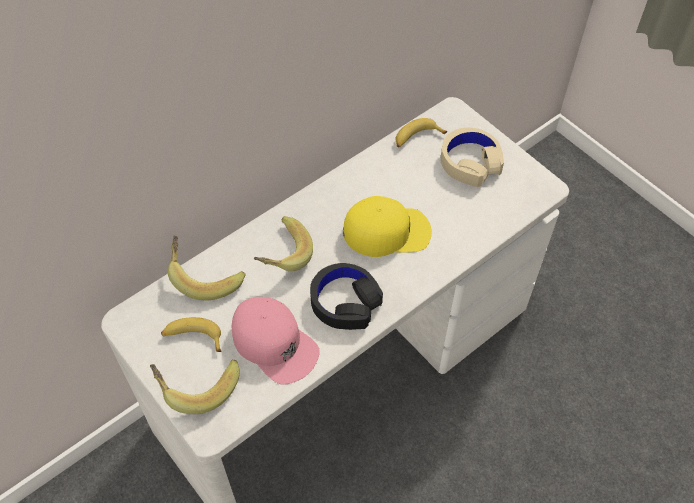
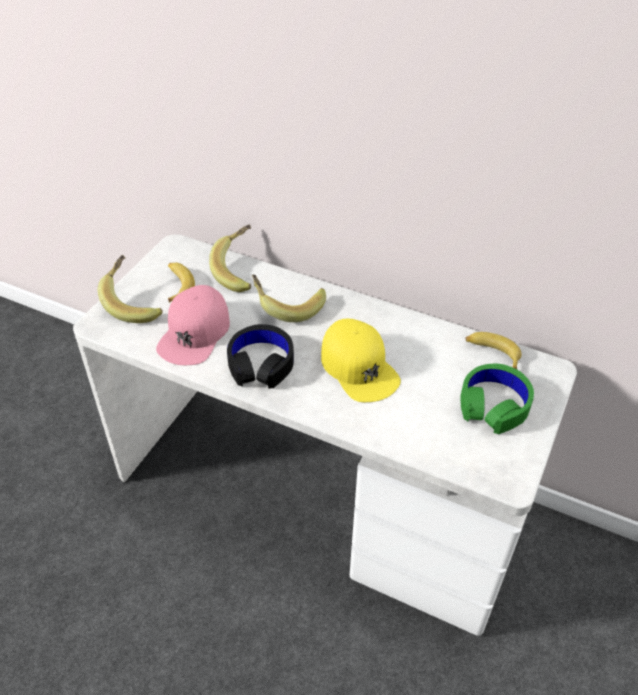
camera: 65 degrees right, 10 degrees down
(470, 162) = (494, 405): beige headphones -> green headphones

